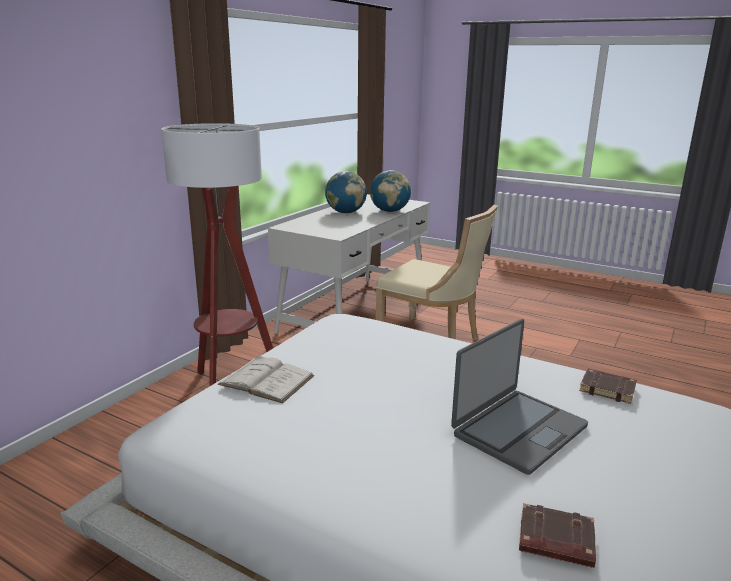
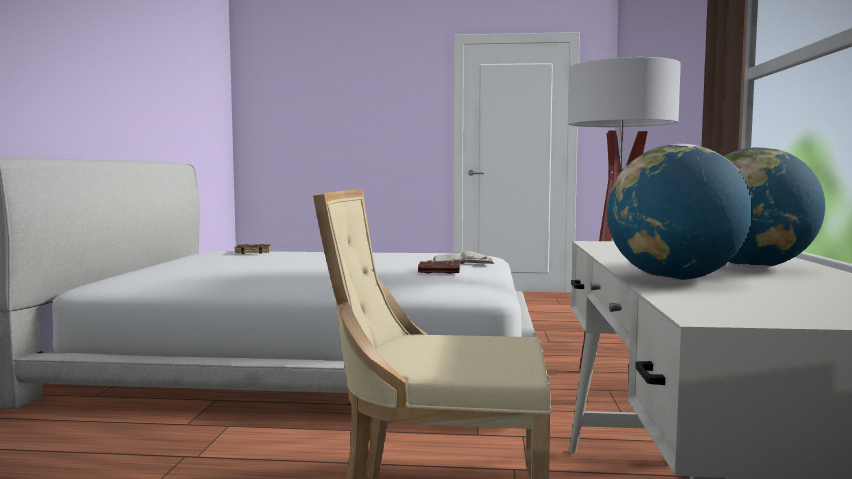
camera: 155 degrees right, 15 degrees down
(518, 430) = (268, 262): laptop -> none
(608, 389) = (185, 277): brown book -> brown book (438, 271)

